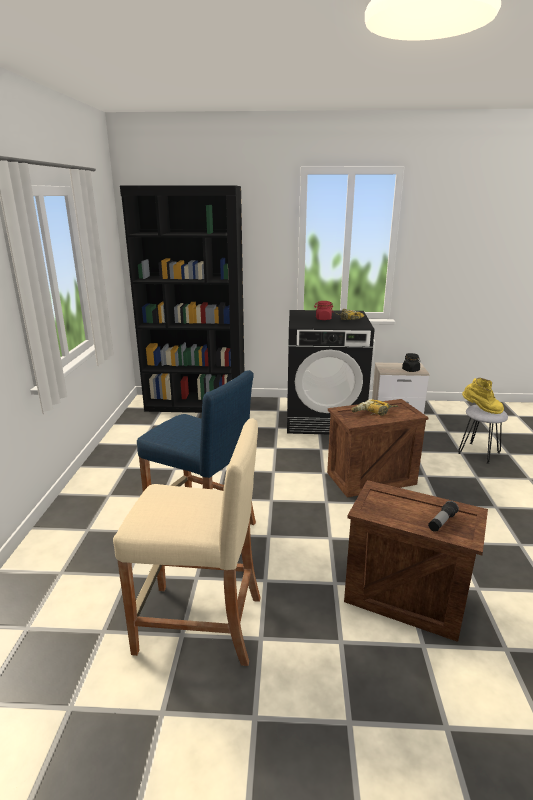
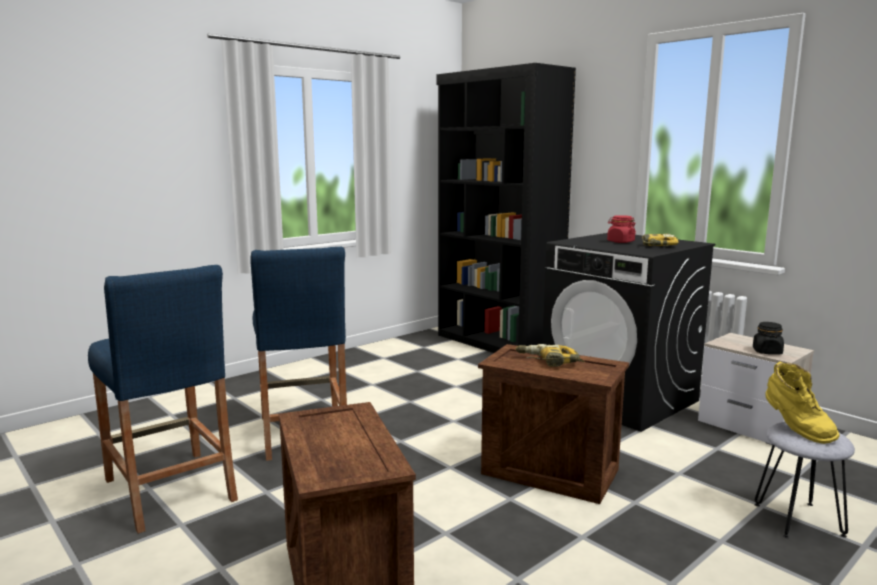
camera: 45 degrees right, 10 degrees down
(199, 624) = (170, 490): beige stool -> blue stool
(441, 522) = (335, 457): flashlight -> none

